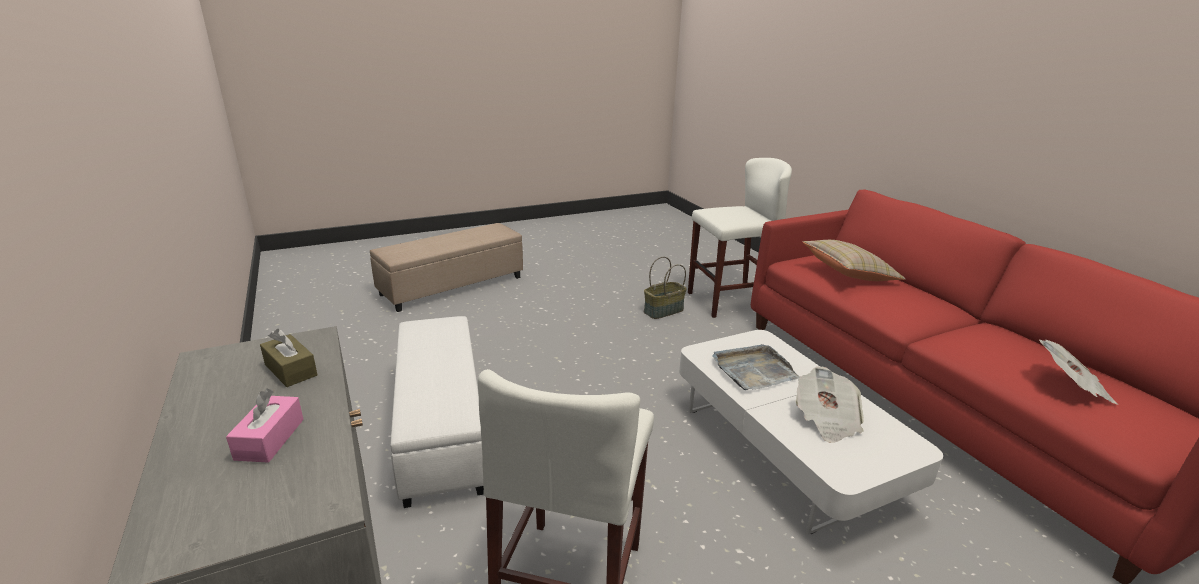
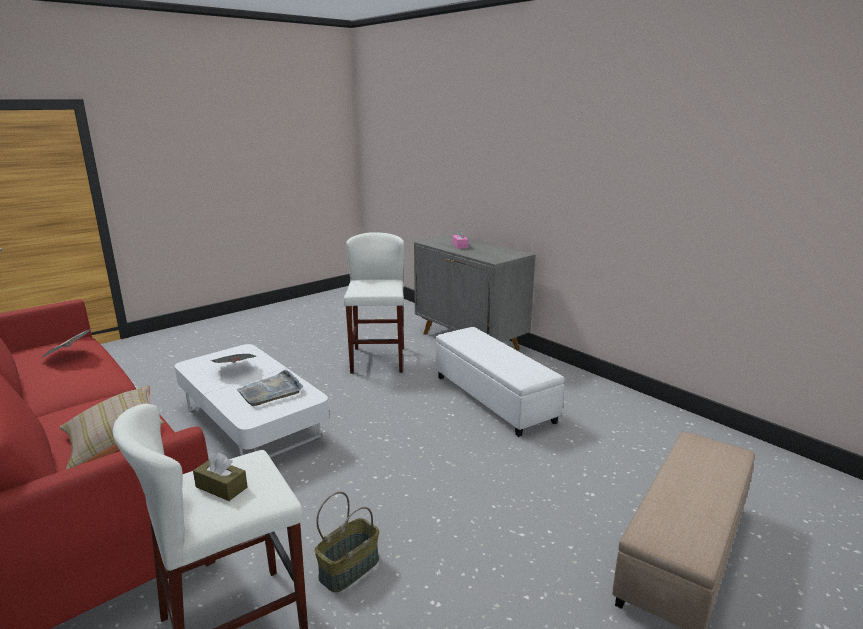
camera: 165 degrees right, 5 degrees down
(291, 370) = (484, 254): brown tissue box -> brown tissue box (221, 487)

